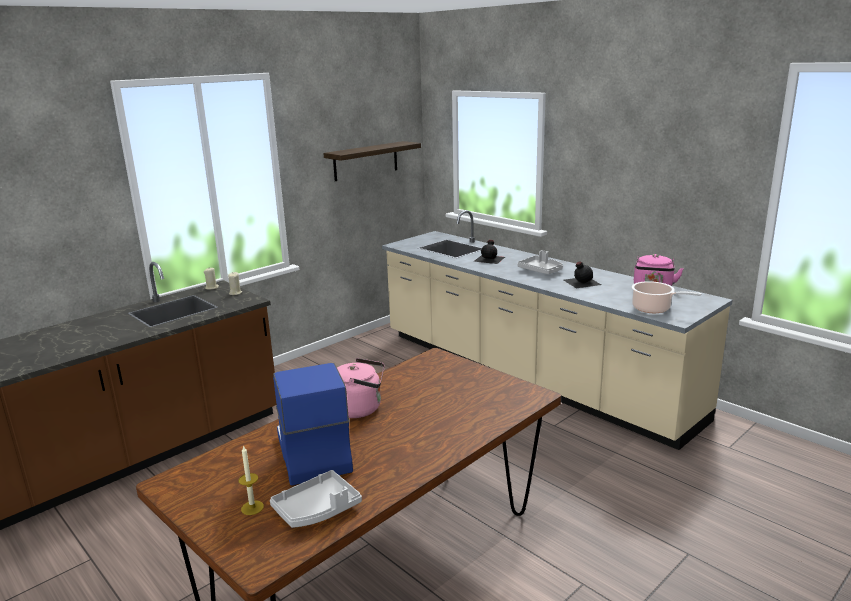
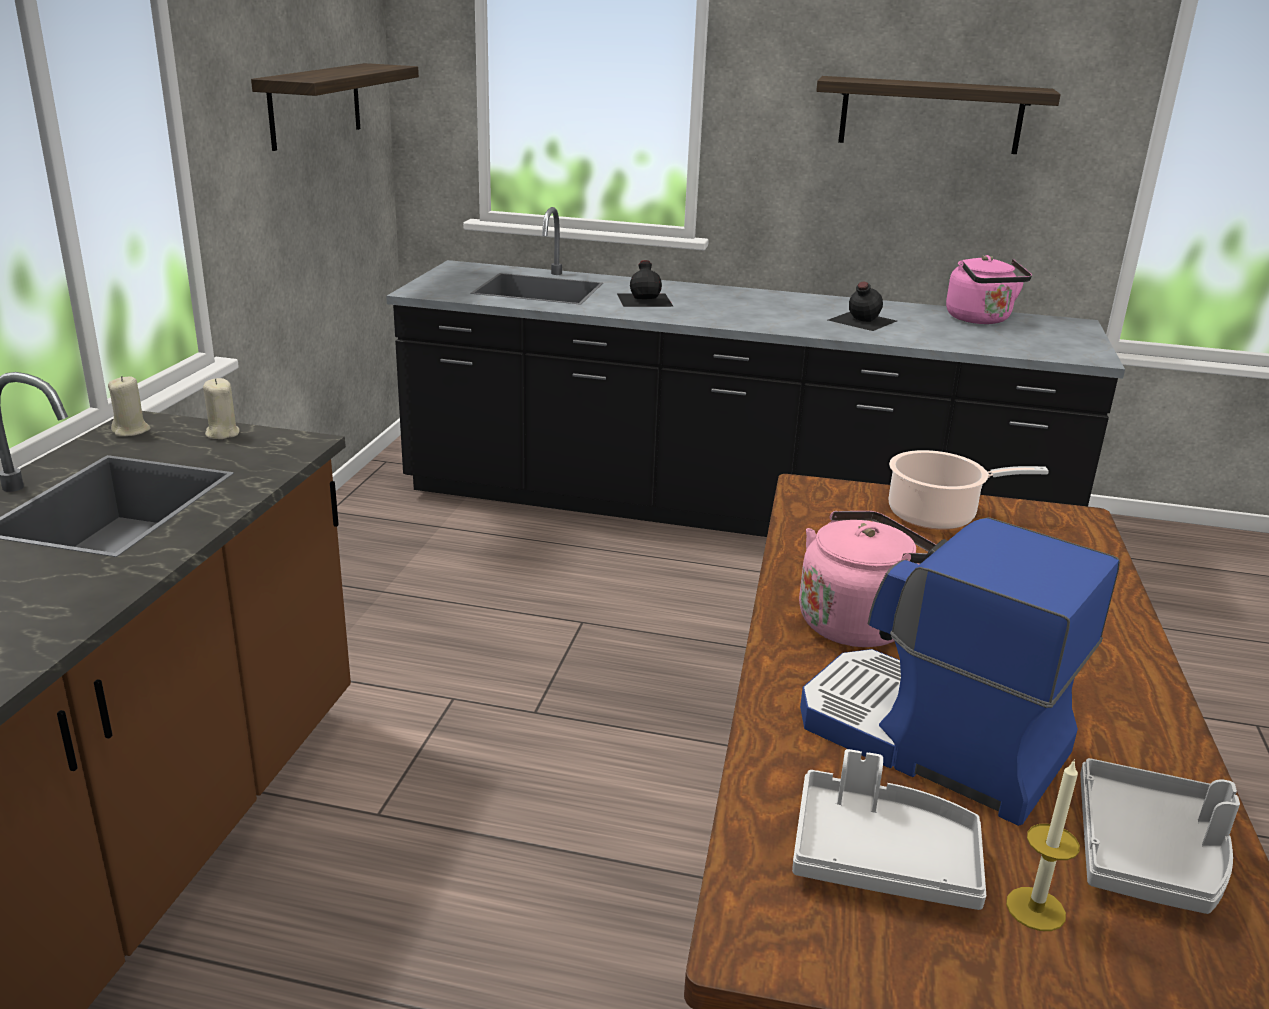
camera: 35 degrees left, 5 degrees up
(529, 375) = (728, 512): beige counter -> black counter
(541, 270) = (766, 309): grey tray -> grey tray (882, 858)
(648, 173) = (930, 115): none -> shelf
(654, 309) = (1035, 347): cooking pot -> cooking pot (937, 515)

